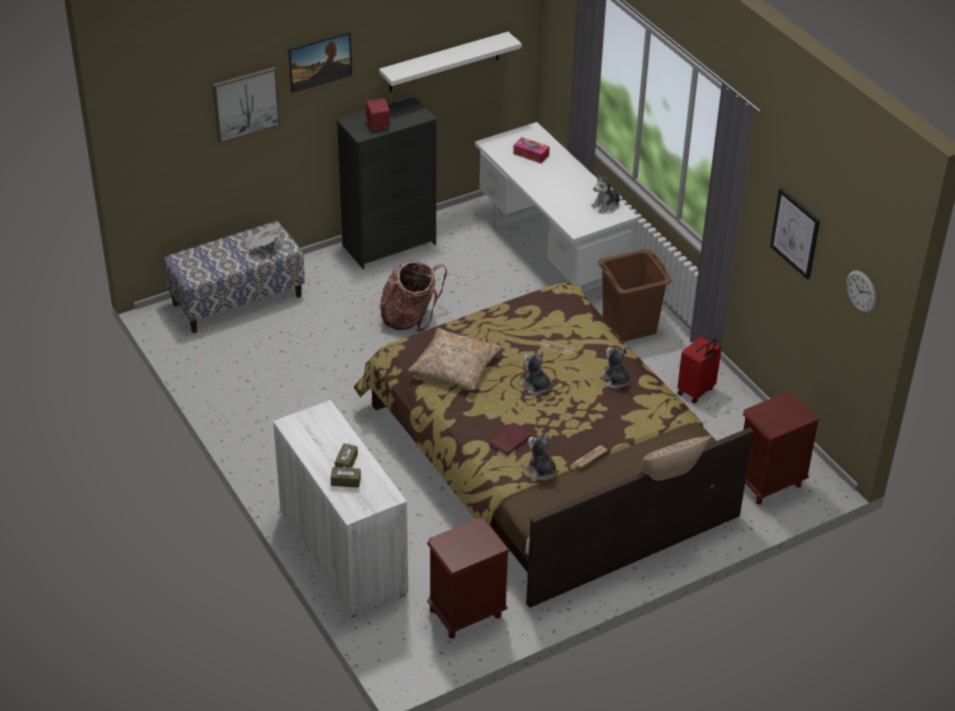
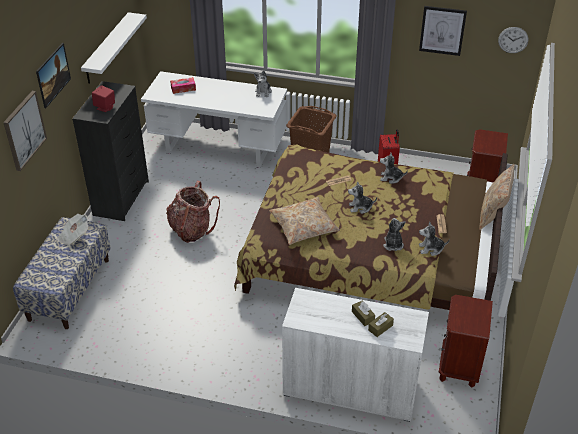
camera: 45 degrees left, 0 degrees up
(510, 441) = (393, 245): red book -> plush toy

